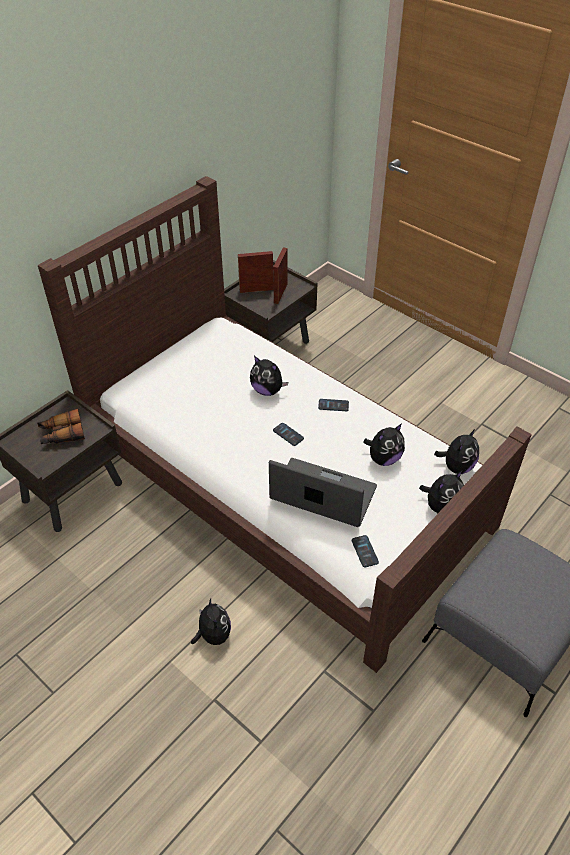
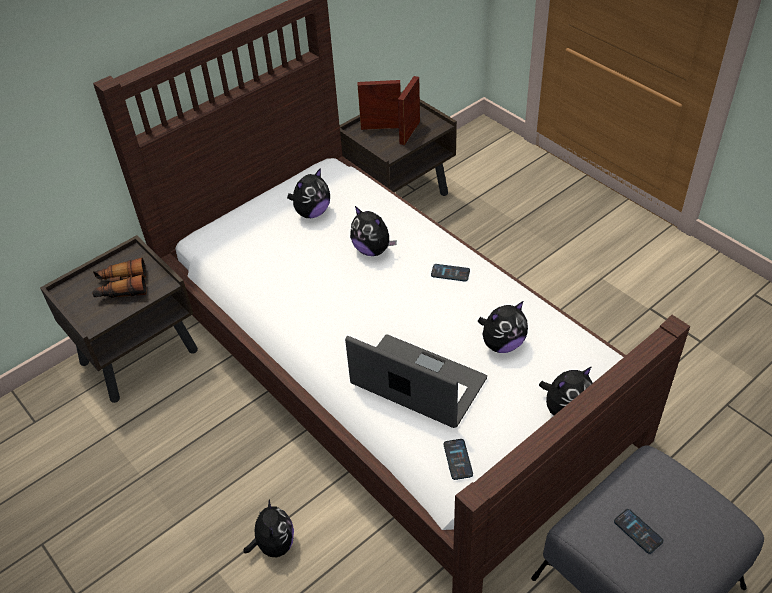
camera: 10 degrees right, 0 degrees up
(288, 434) = (388, 305): phone -> phone (638, 531)
(456, 466) = (594, 361): plush toy -> plush toy (312, 212)

